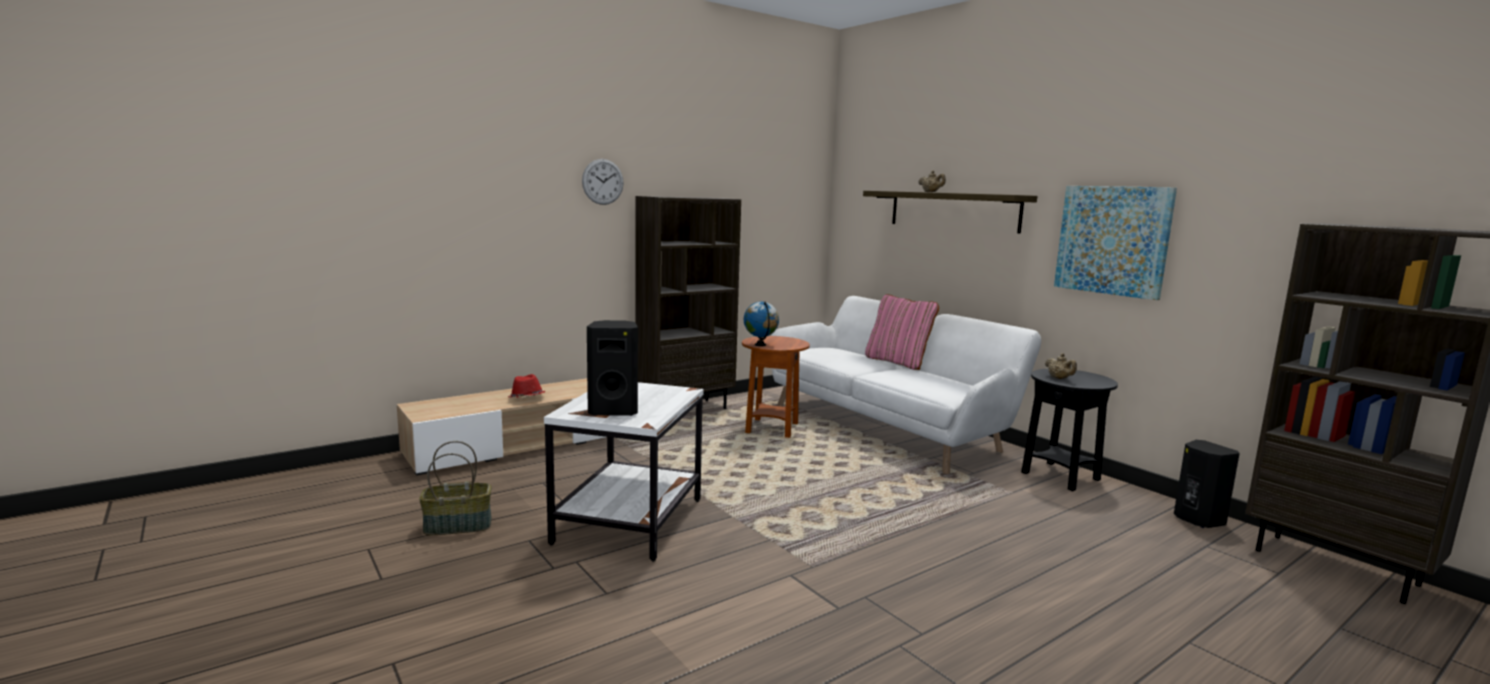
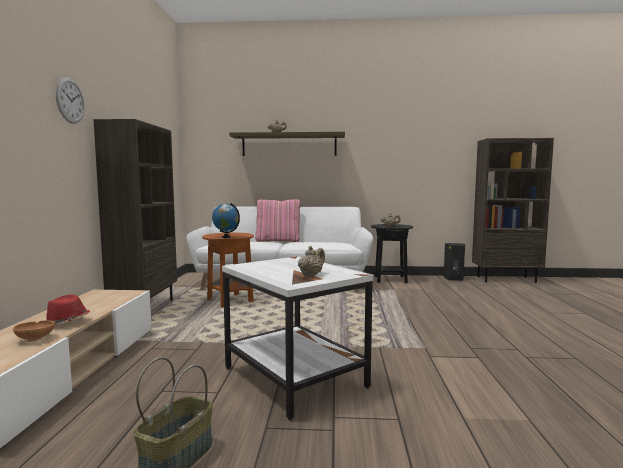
camera: 50 degrees left, 5 degrees down
(486, 404) = (36, 339): none -> brown bowl
(614, 411) = (311, 275): black speaker -> beige teapot
(1112, 240) = (388, 155): picture -> none

